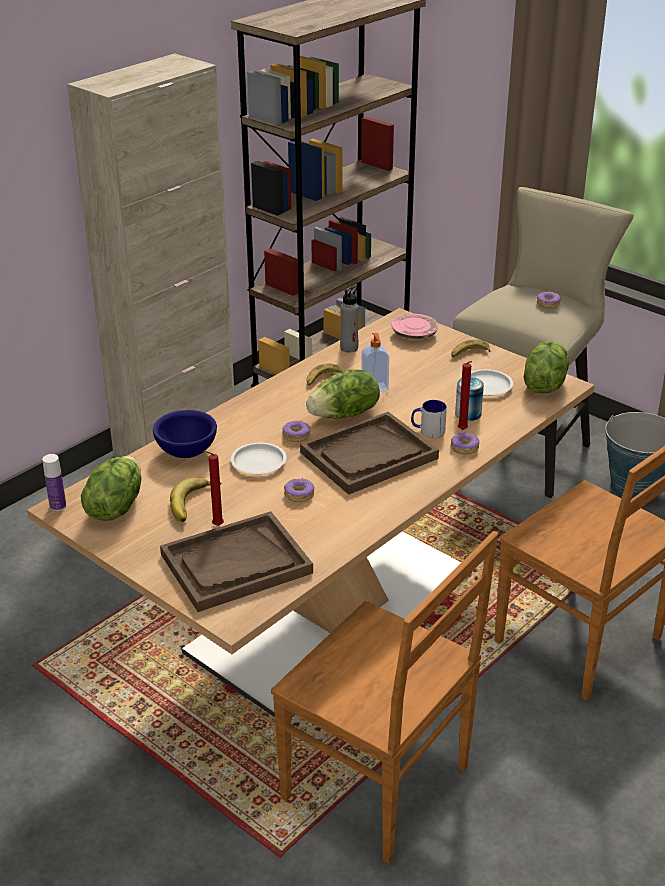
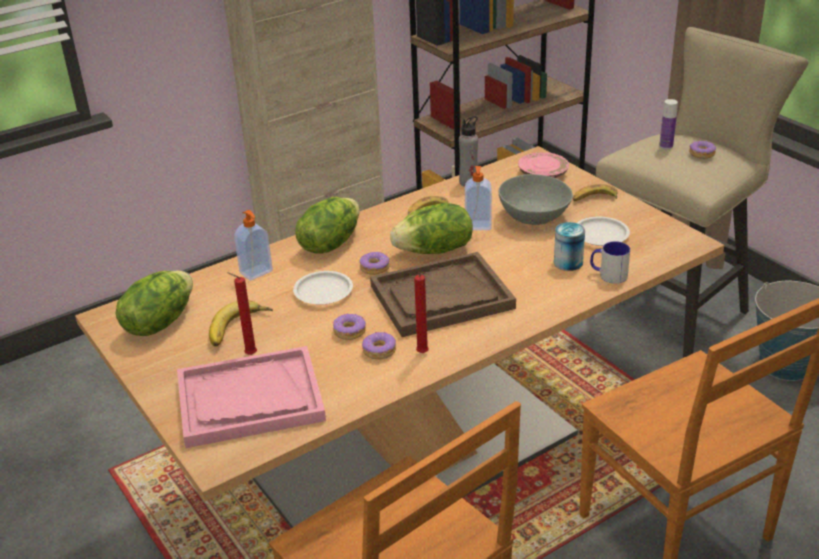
camera: 15 degrees right, 0 degrees up
(58, 506) = (105, 315): bottle -> bottle (666, 146)
(186, 451) = (257, 272): blue bowl -> soap dispenser
(236, 564) = (249, 400): brown tray -> pink tray
(422, 374) = (534, 216): none -> grey bowl
(428, 431) = (516, 277): mug -> mug (608, 275)
(463, 430) = (555, 281): red candle -> red candle (422, 354)
(464, 448) = (549, 300): donut -> donut (379, 351)
(544, 384) = (665, 239): lettuce -> lettuce (330, 243)

